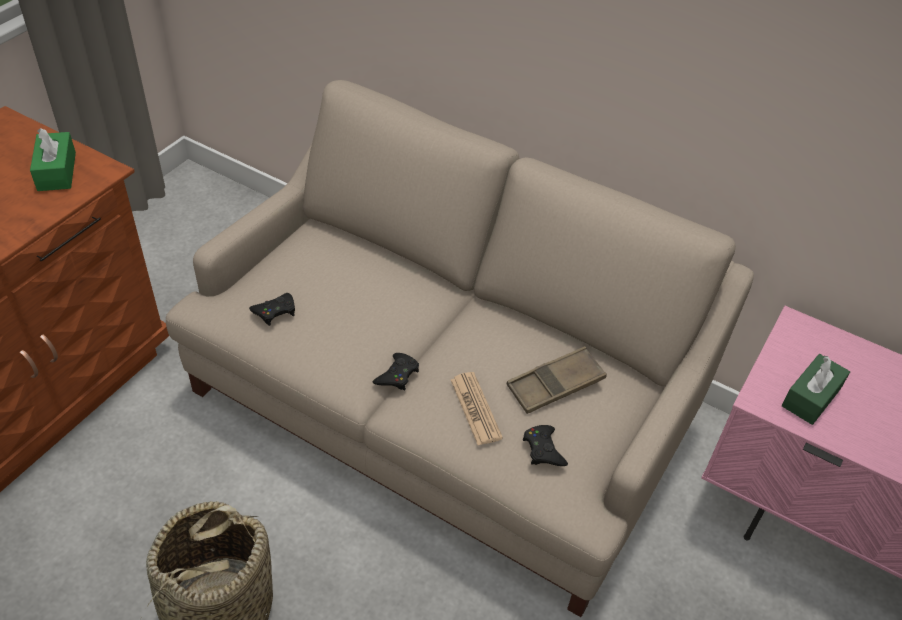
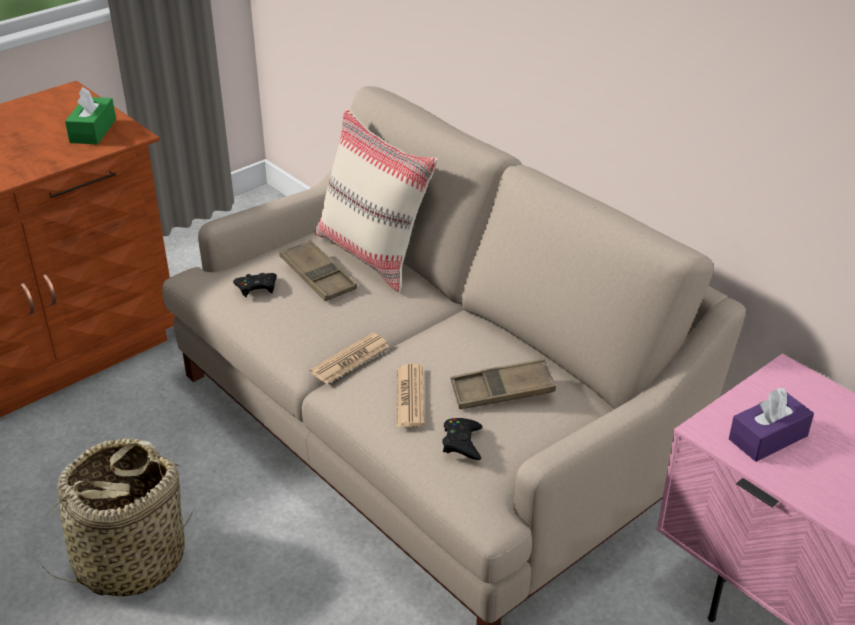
camera: 20 degrees right, 10 degrees down
(330, 287) = (318, 276): none -> brown tray
(372, 252) = (373, 254): none -> beige pillow
(397, 375) = (350, 359): black game controller -> newspaper
(811, 397) = (768, 438): green tissue box -> purple tissue box

